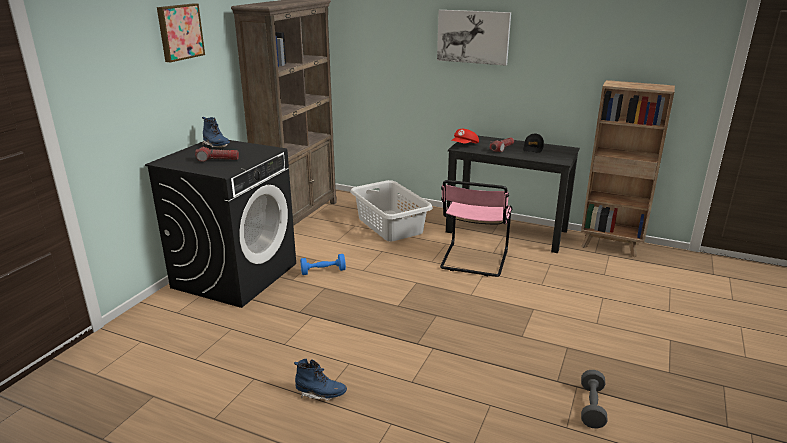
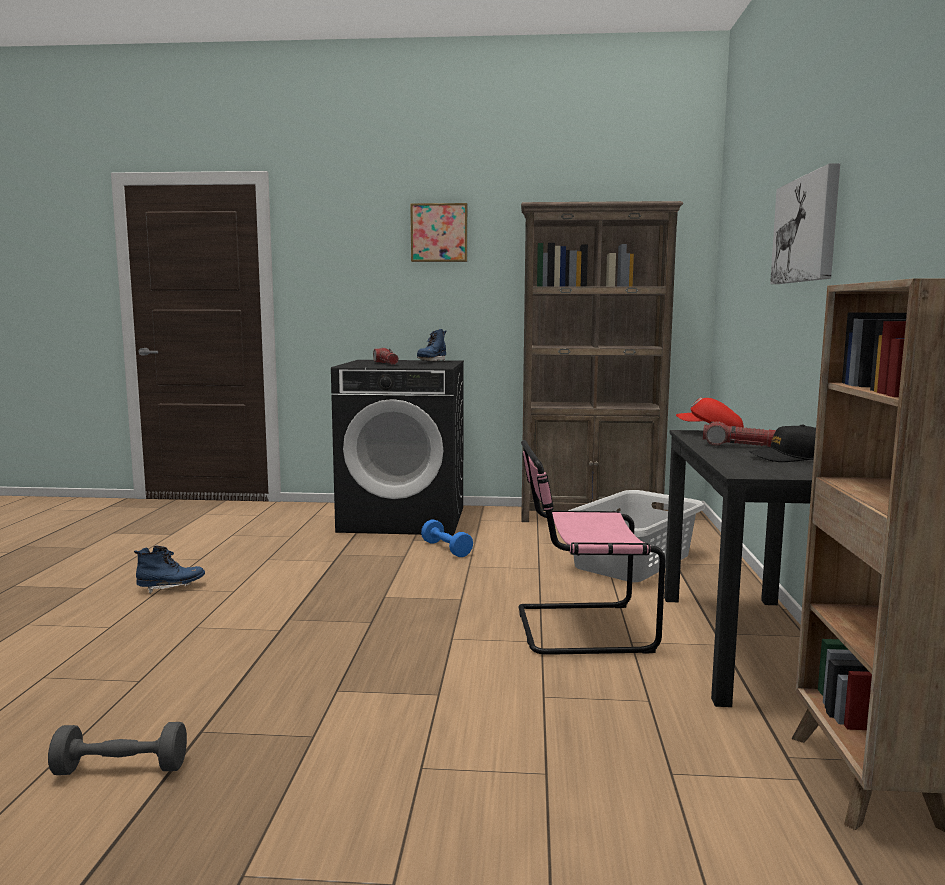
camera: 70 degrees right, 15 degrees down
(320, 394) = (171, 588): blue boot -> blue boot turned 105 degrees counterclockwise

